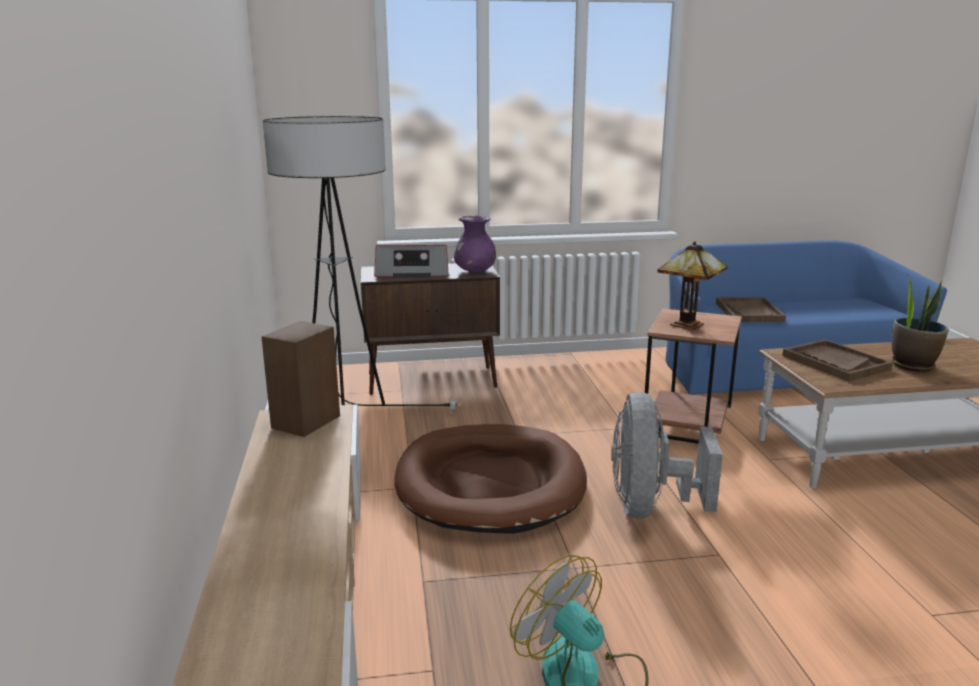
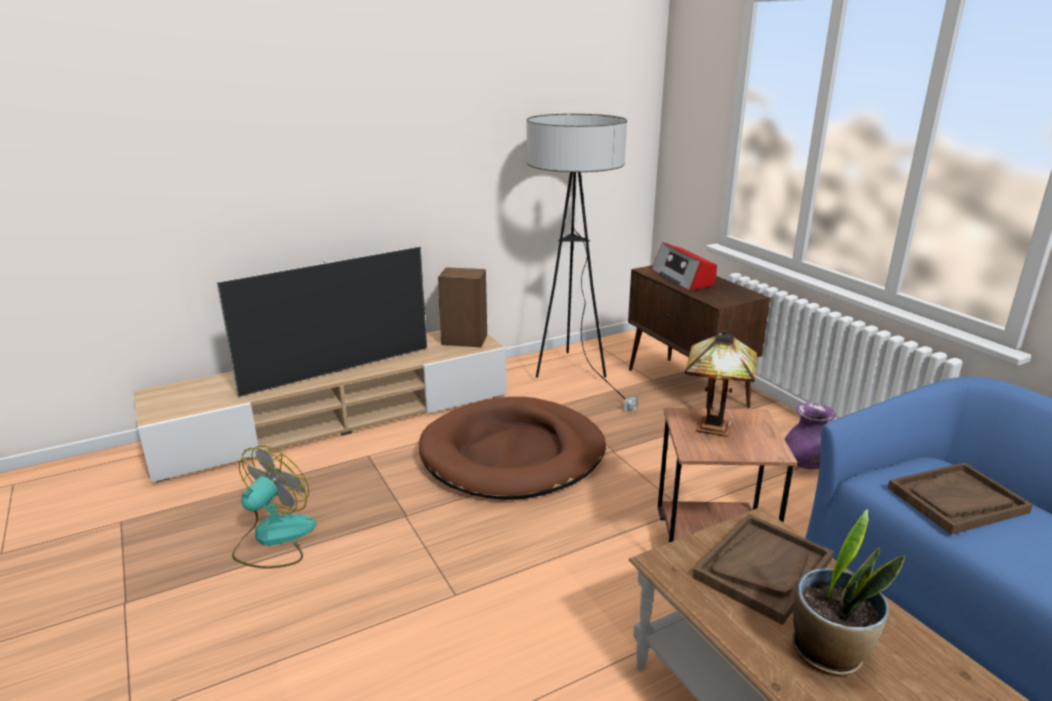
camera: 70 degrees right, 5 degrees up
(307, 515) = (338, 371): none -> television
(475, 271) = (722, 297): purple vase -> purple vase (805, 464)
(650, 507) = (521, 544): grey fan -> none

